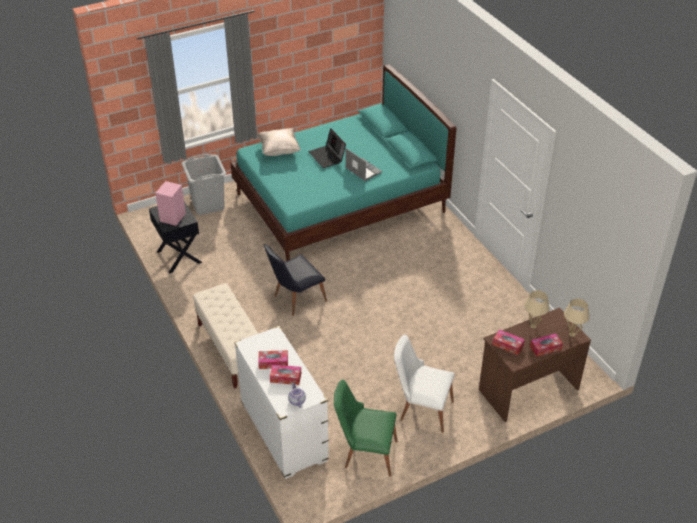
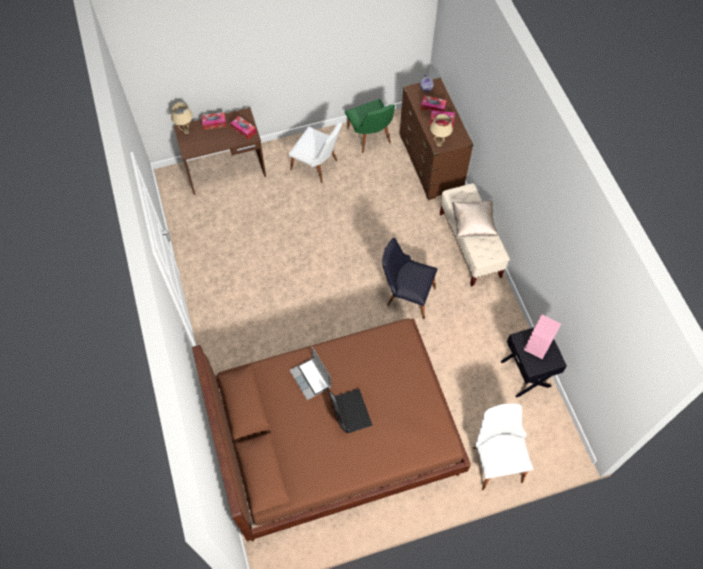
camera: 170 degrees left, 20 degrees up
(207, 205) = (496, 459): grey laundry basket -> white chair
(279, 150) = (409, 434): beige pillow -> beige pillow (473, 225)
(283, 432) = (430, 163): white dresser -> brown dresser
(295, 299) = (406, 295): black chair -> black chair turned 135 degrees counterclockwise
(340, 203) = (335, 434): turquoise bed -> brown bed
(365, 453) = (370, 139): green chair -> green chair turned 45 degrees clockwise
(533, 326) = (214, 144): beige table lamp -> beige table lamp (438, 144)

